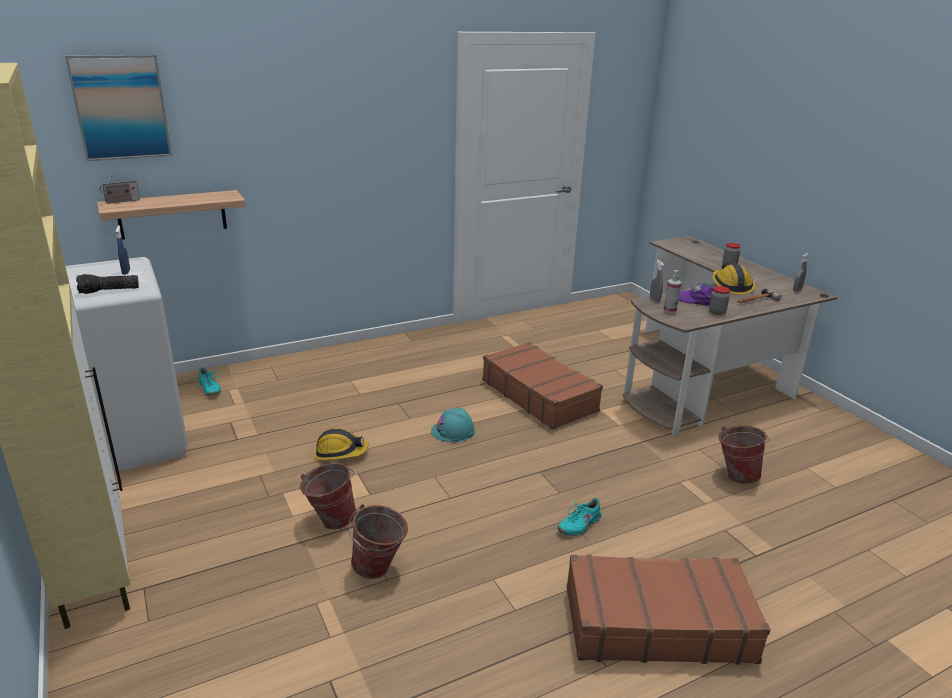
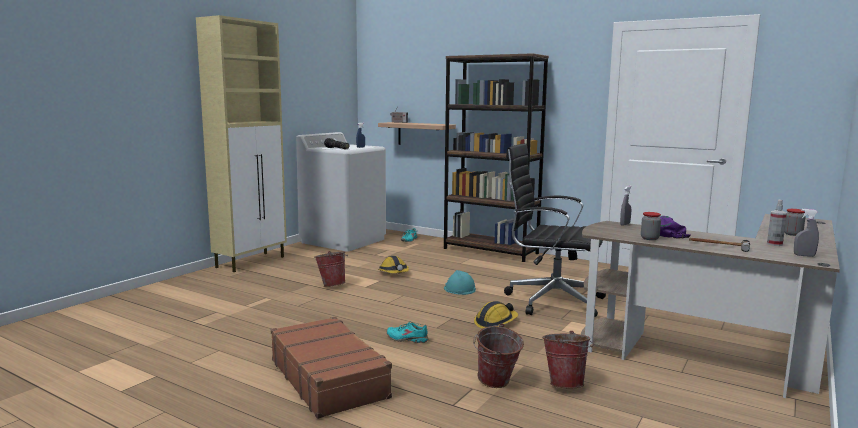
camera: 60 degrees right, 15 degrees down
(120, 107) = (408, 72): picture -> none
(341, 358) = (490, 251): none -> brown bookcase
(379, 570) = (303, 302): bucket -> bucket (496, 384)
(539, 395) = (551, 300): brown suitcase -> black office chair
(670, 310) = (613, 229): spray bottle -> spray bottle (774, 244)
(731, 286) = (732, 238): hard hat -> hard hat (495, 322)

